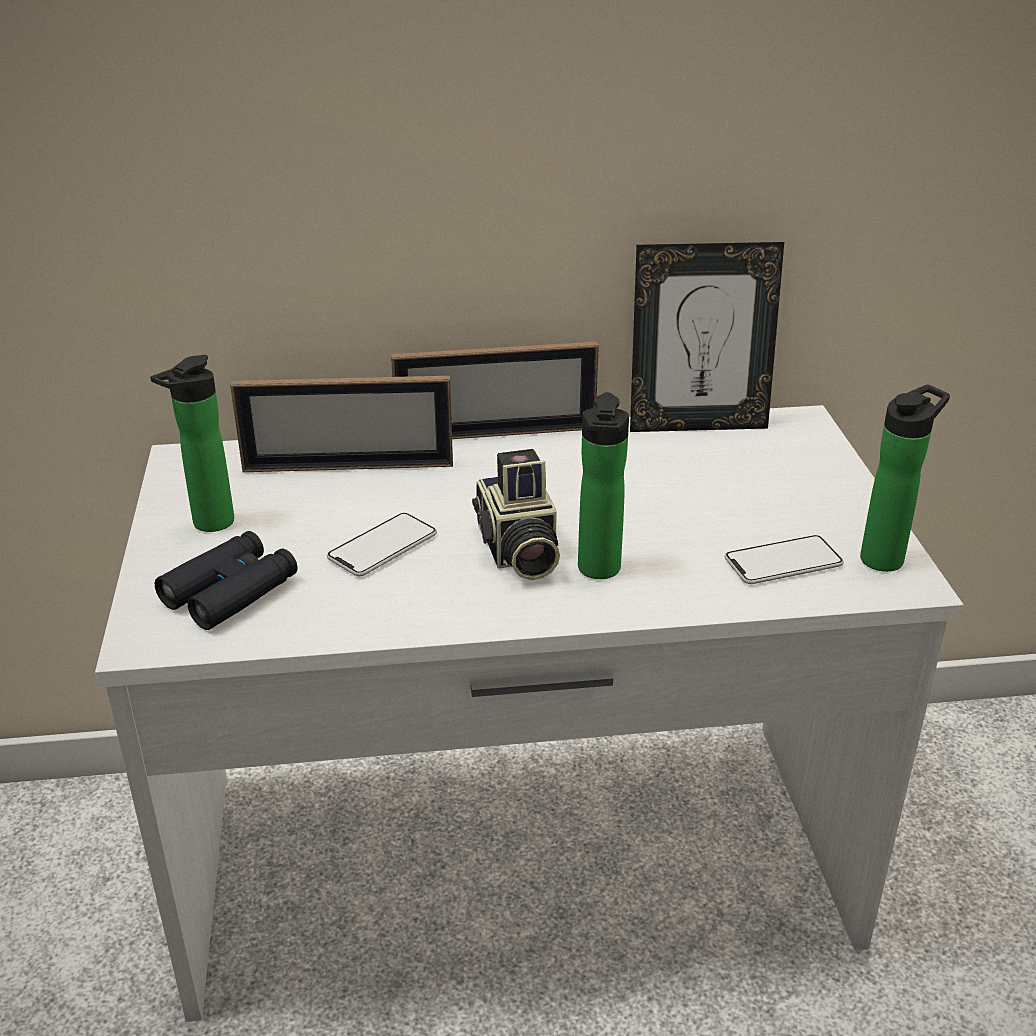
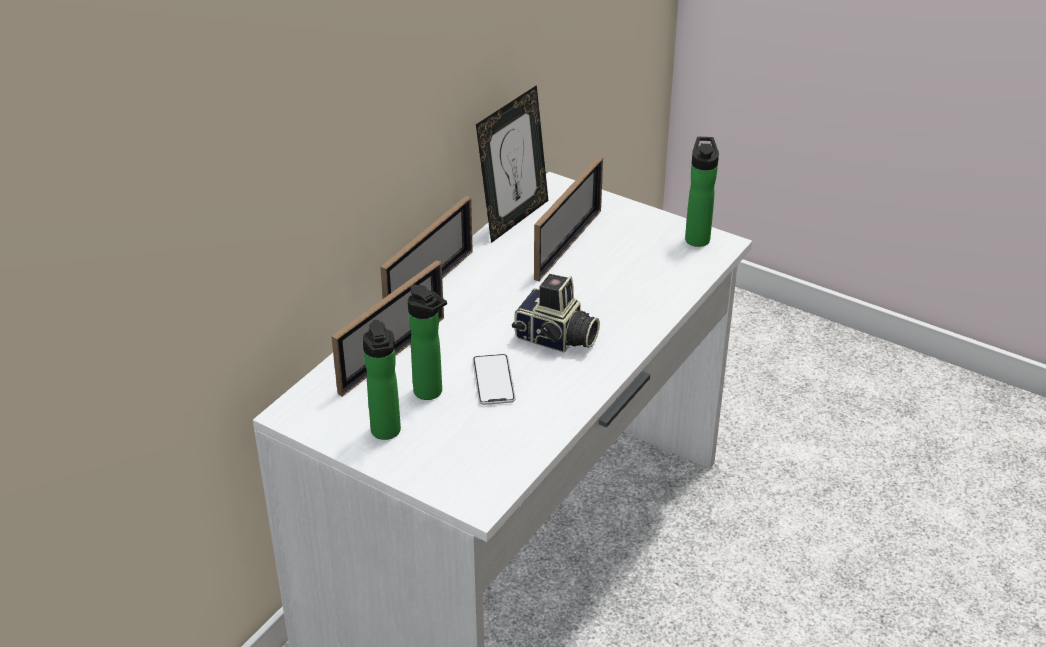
camera: 50 degrees left, 5 degrees up
(230, 591) = (469, 453): black binoculars -> none
(598, 572) = (605, 323): bottle -> bottle (431, 393)
(709, 477) = (568, 244): none -> picture frame
(783, 562) = (665, 267): phone -> none

